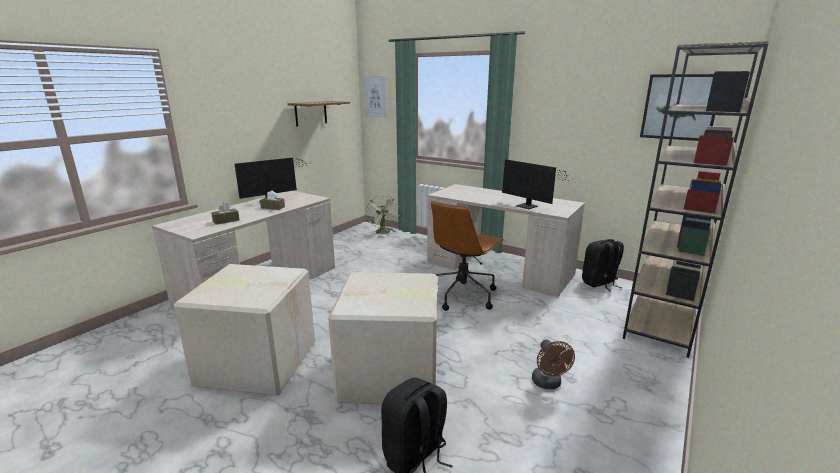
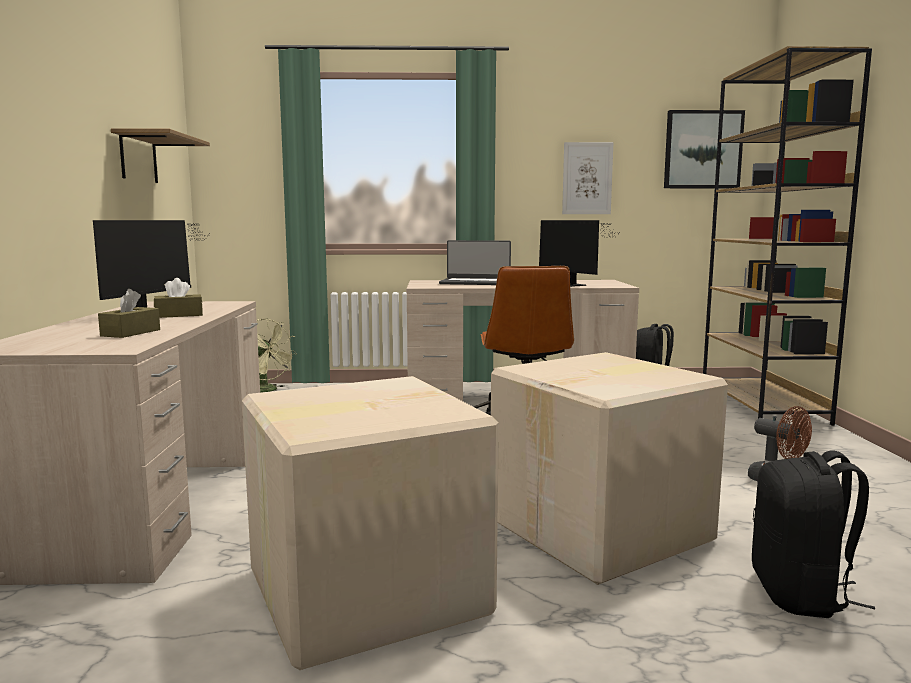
camera: 35 degrees left, 10 degrees down
(375, 96) = (227, 145): picture -> picture (587, 178)
(481, 193) = (475, 282): none -> laptop
(529, 207) = (571, 285): monitor -> monitor turned 45 degrees clockwise

